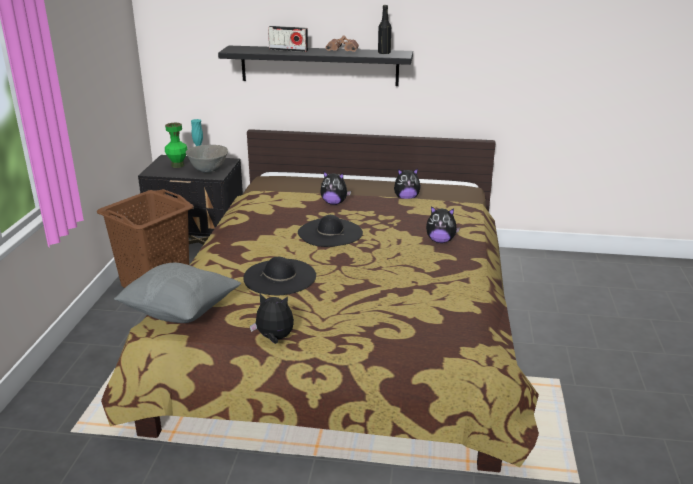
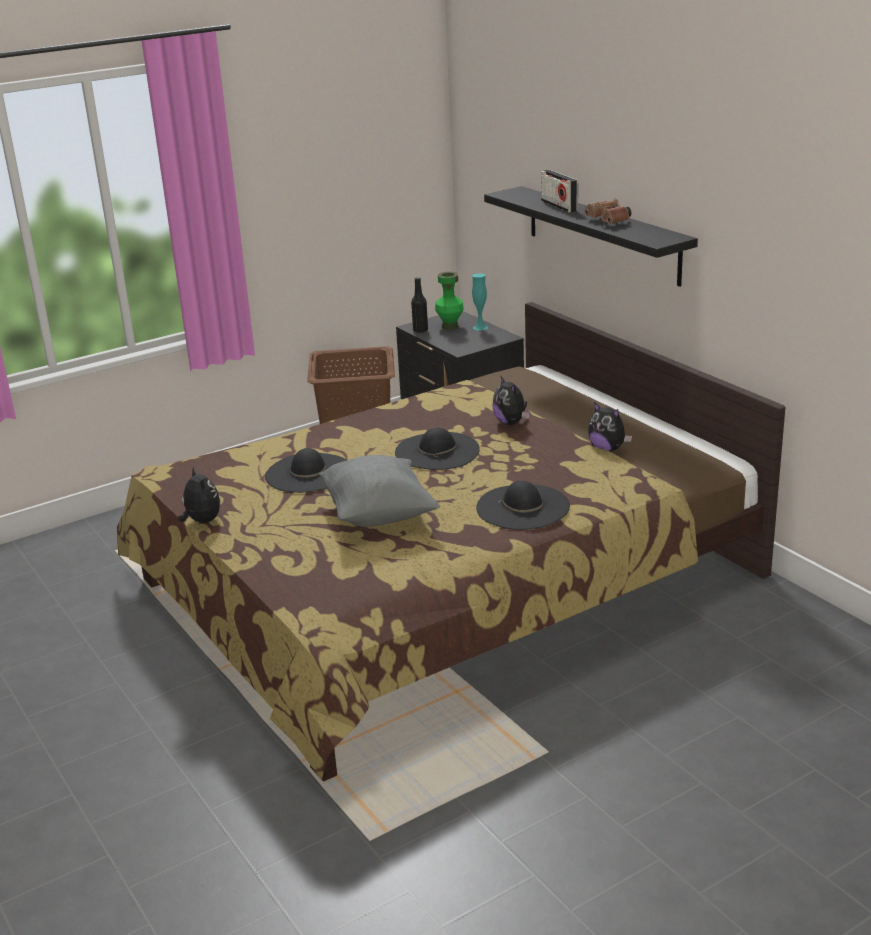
camera: 50 degrees right, 0 degrees up
(180, 312) = (190, 467): grey pillow -> grey pillow (378, 515)
(208, 170) = (465, 341): grey bowl -> none
(384, 53) = (649, 234): black bottle -> black bottle (420, 330)
(440, 241) = (523, 507): plush toy -> black hat

